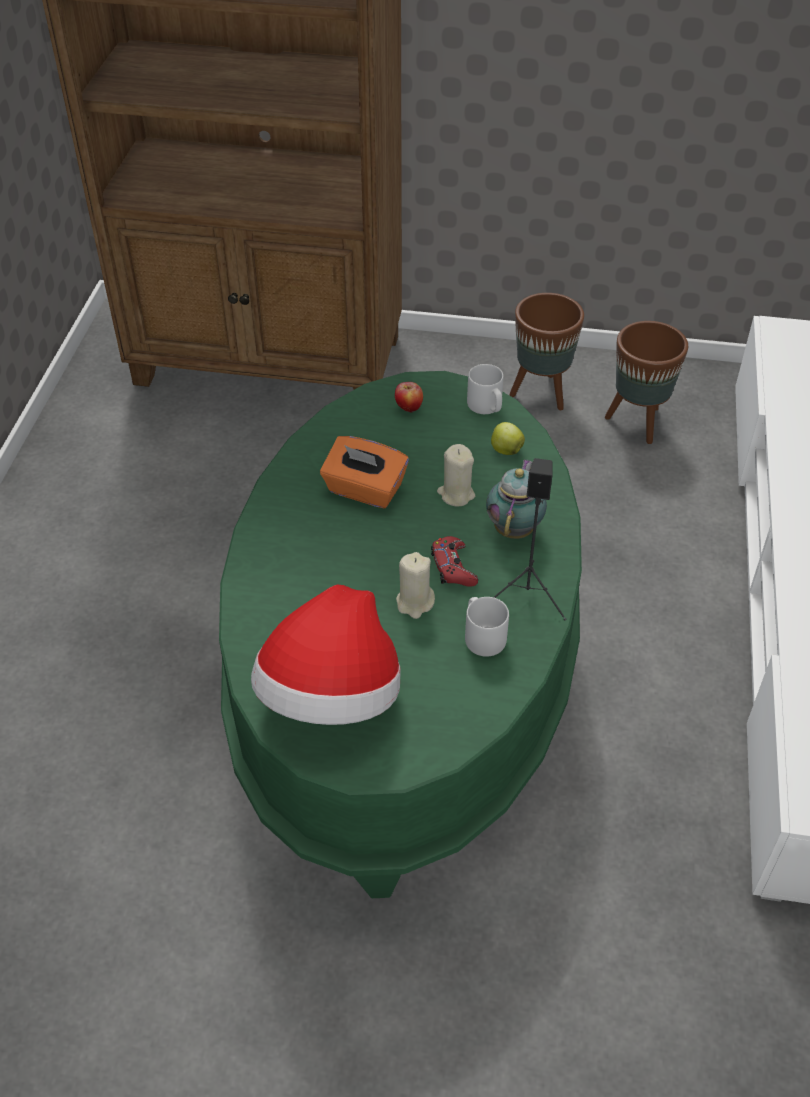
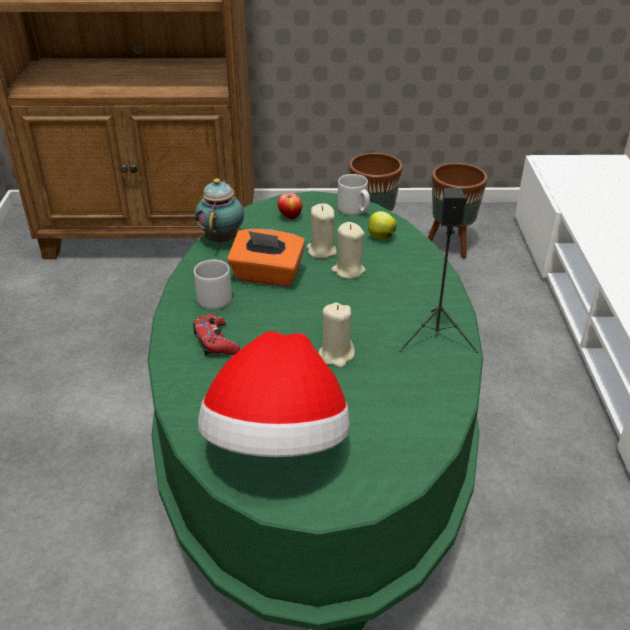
camera: 10 degrees left, 10 degrees down
(433, 462) = (321, 251): none -> beige candle
(453, 567) = (363, 324): red game controller -> red game controller (216, 342)
(482, 637) = (407, 375): grey mug -> grey mug (212, 298)
(515, 528) = (407, 289): teapot -> teapot (223, 238)

